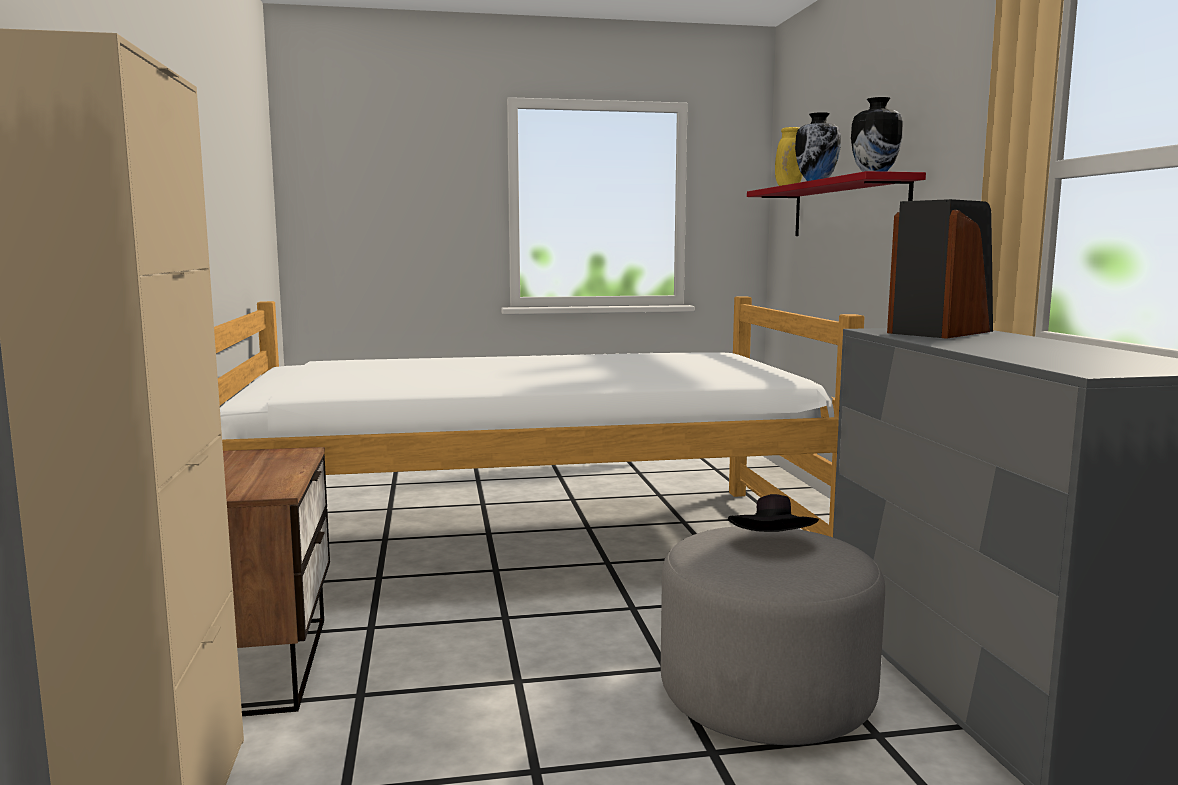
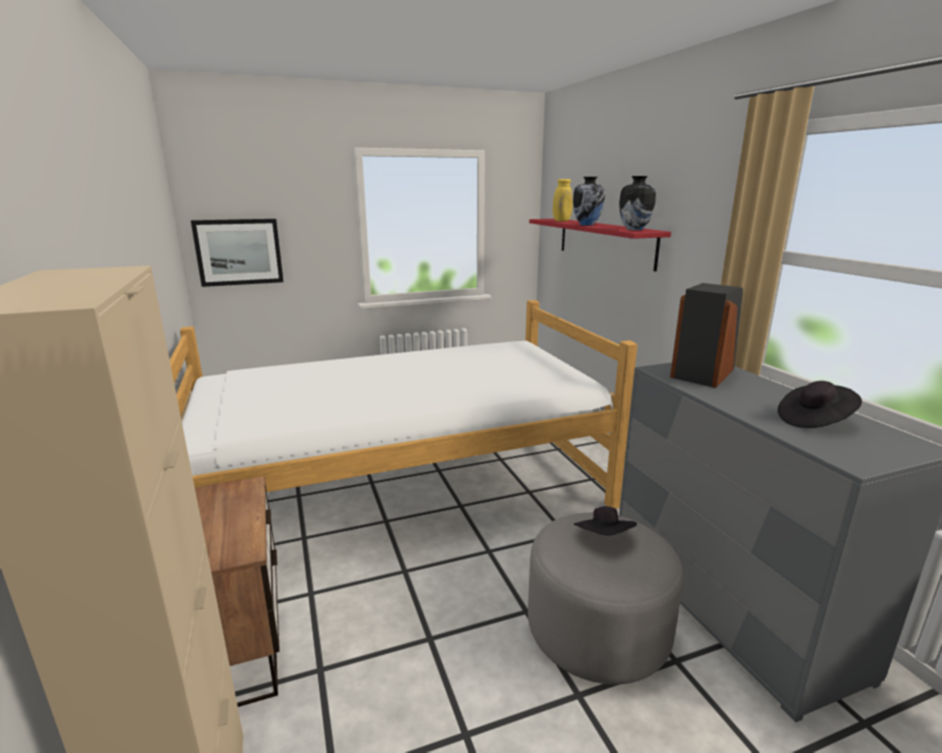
camera: 10 degrees left, 10 degrees up
(348, 229) = (239, 252): none -> picture
(1068, 354) = (814, 421): none -> black hat

